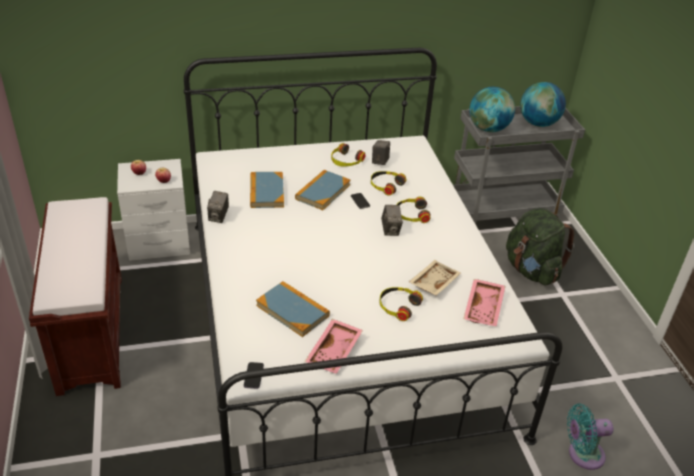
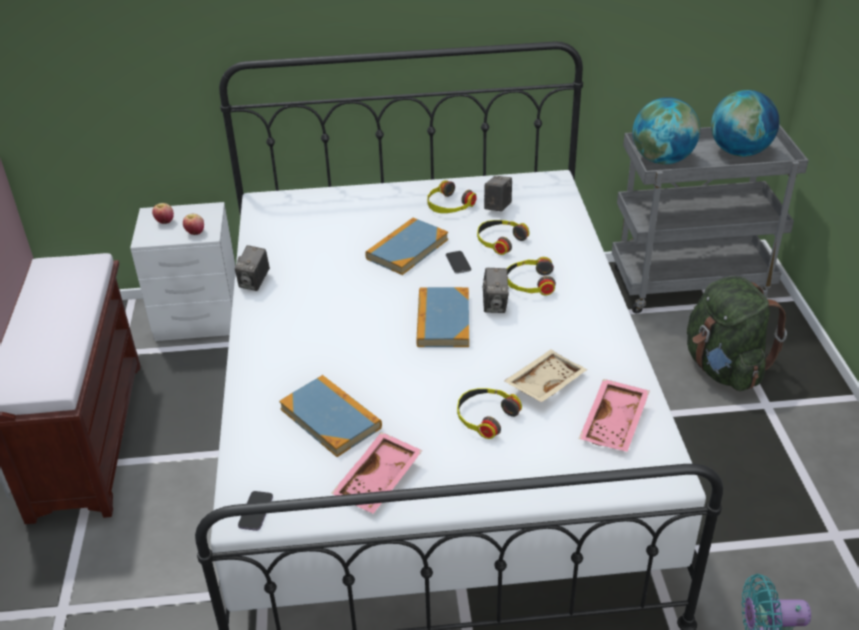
camera: 10 degrees right, 0 degrees up
(266, 192) = (328, 248): book -> book (443, 320)

